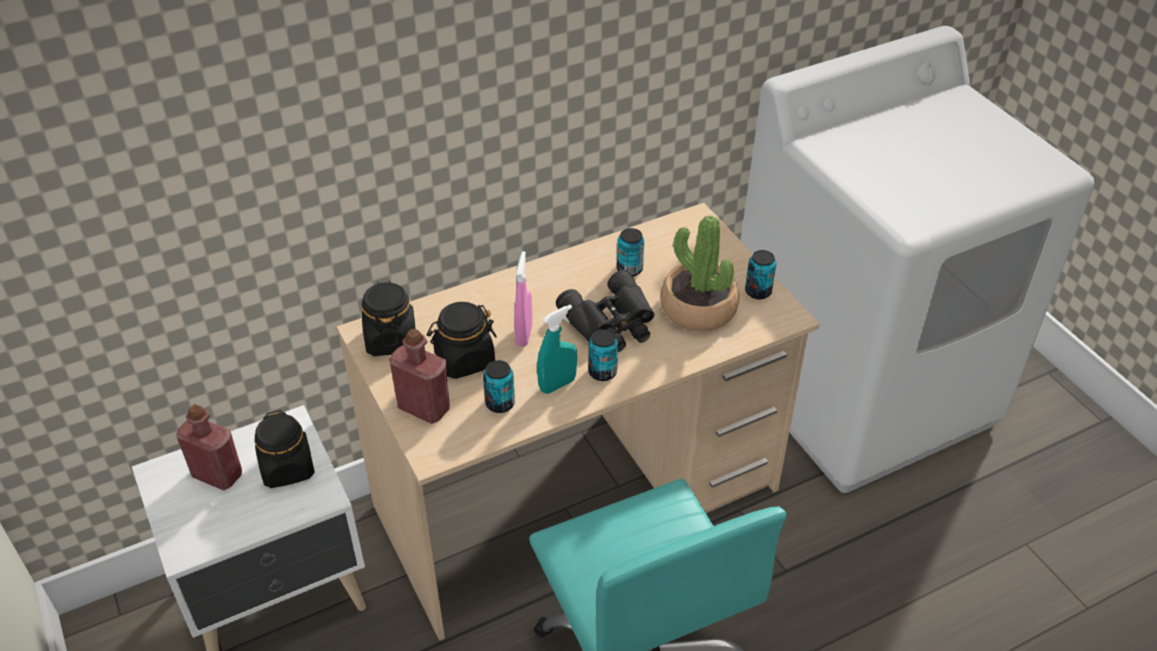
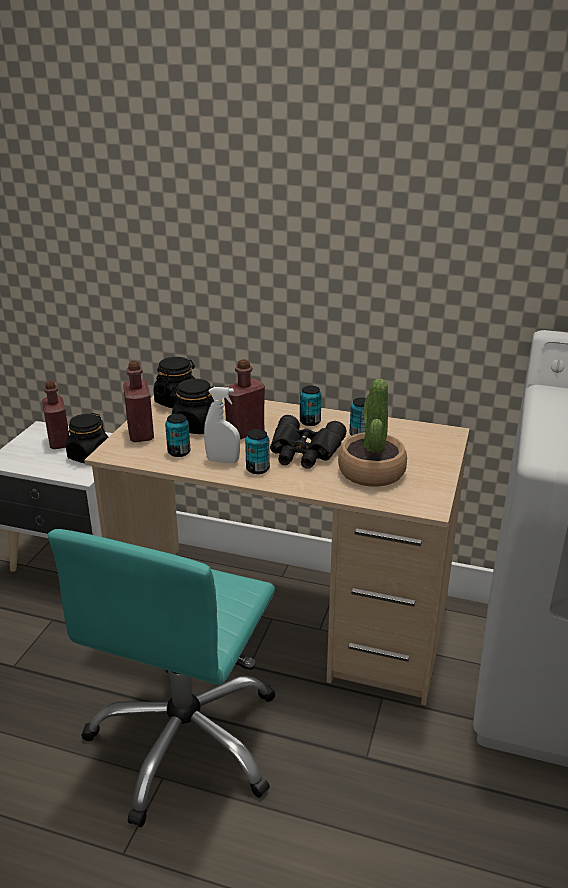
camera: 45 degrees right, 15 degrees down
(524, 335) = (245, 432): pink spray bottle -> red bottle
(557, 385) = (223, 461): turquoise spray bottle -> white spray bottle
(758, 291) = (429, 484): can -> can (310, 421)

